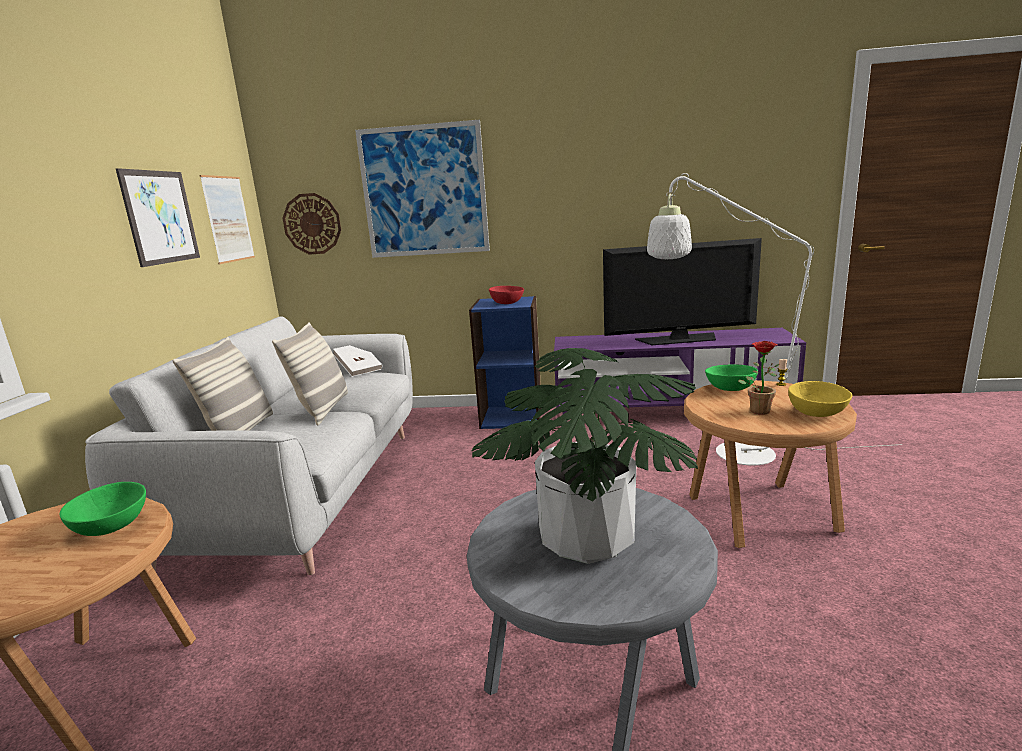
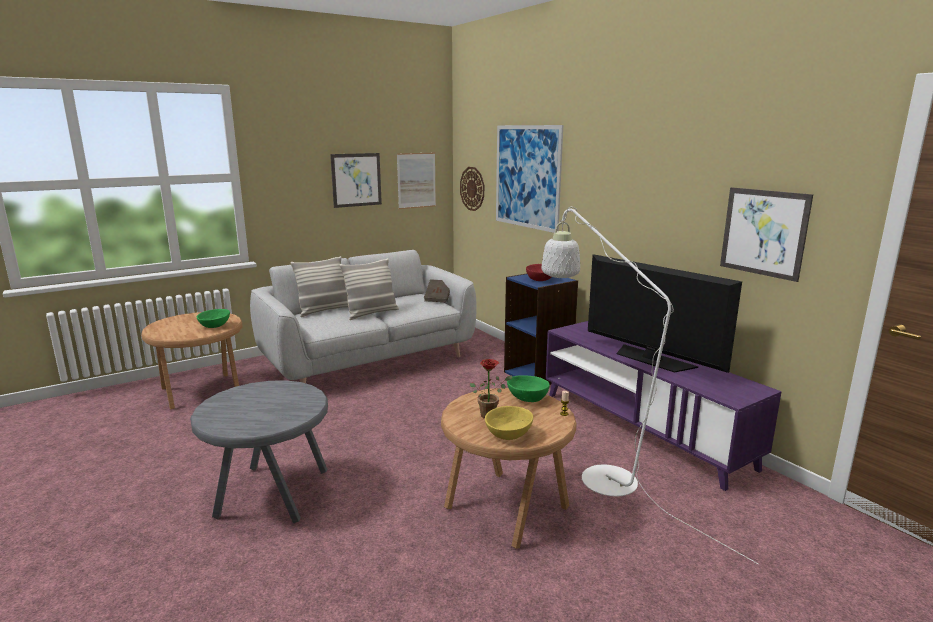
camera: 50 degrees right, 0 degrees up
(359, 370) = (438, 298): white book -> brown book
(586, 541) = (258, 405): potted plant -> none
(747, 197) = (763, 232): none -> picture

